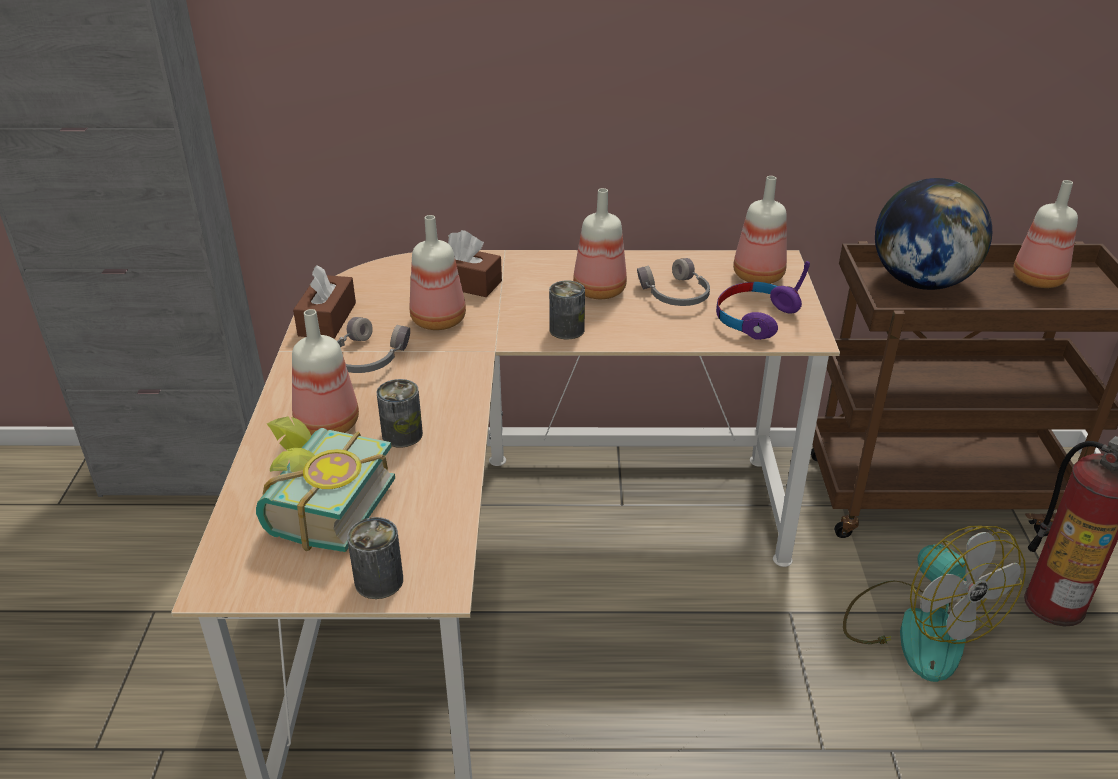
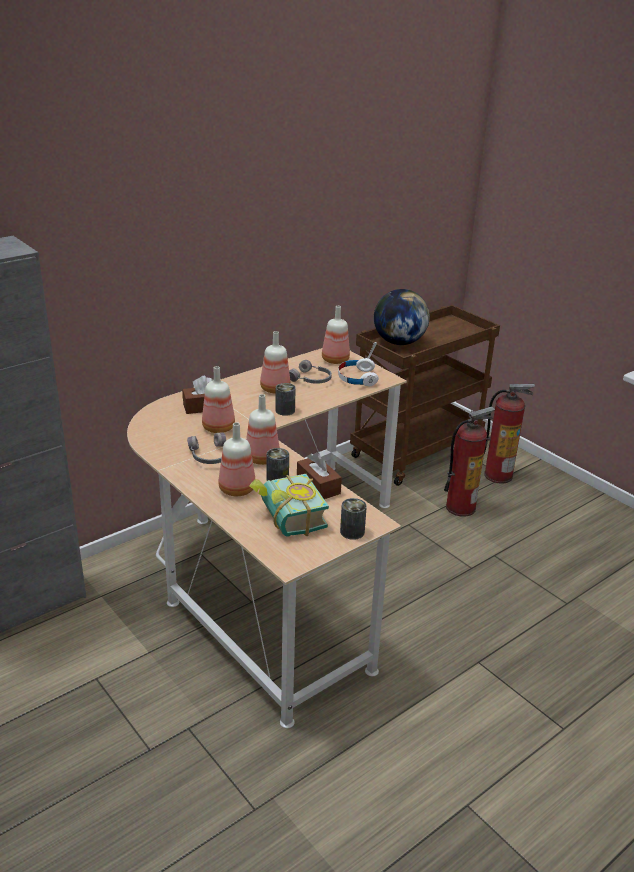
camera: 40 degrees left, 5 degrees down
(327, 319) = (159, 447): brown tissue box -> brown tissue box (318, 486)
(754, 318) = (357, 378): purple headphones -> white headphones
(917, 628) = (460, 507): fan -> fire extinguisher
(1039, 280) = (440, 328): bottle -> bottle (263, 458)

